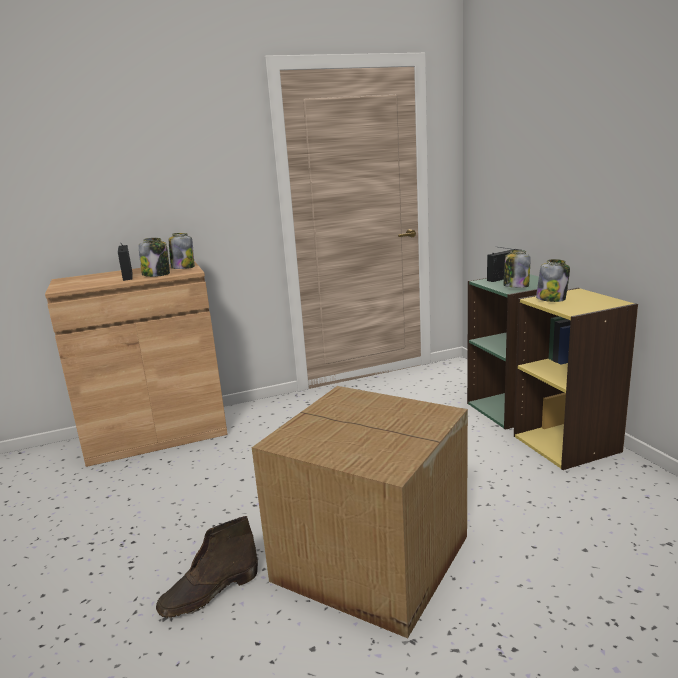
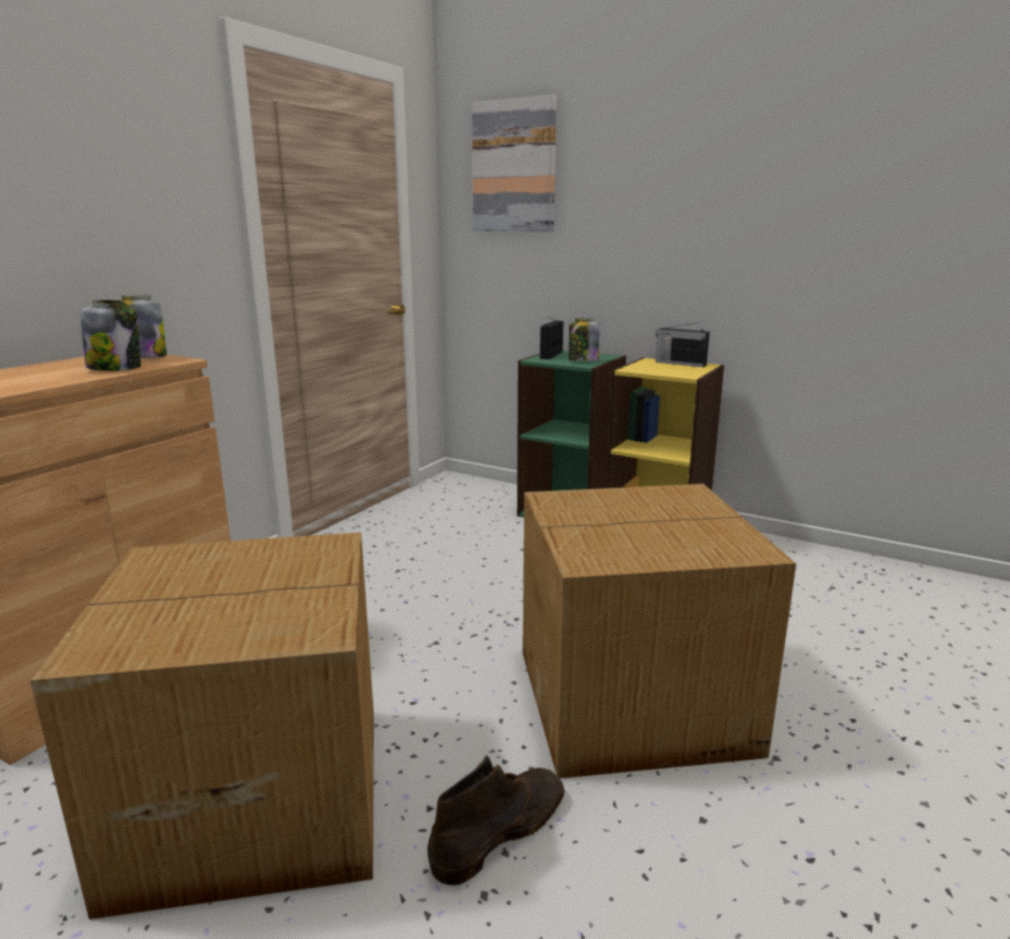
camera: 40 degrees left, 0 degrees up
(128, 276) = (51, 374): radio -> radio (679, 363)
(140, 520) = (252, 795): none -> cardboard box
(209, 592) = (500, 830): brown boot -> brown boot turned 150 degrees counterclockwise
(504, 119) = (514, 167): none -> picture
(551, 299) = (644, 368): jar -> none

